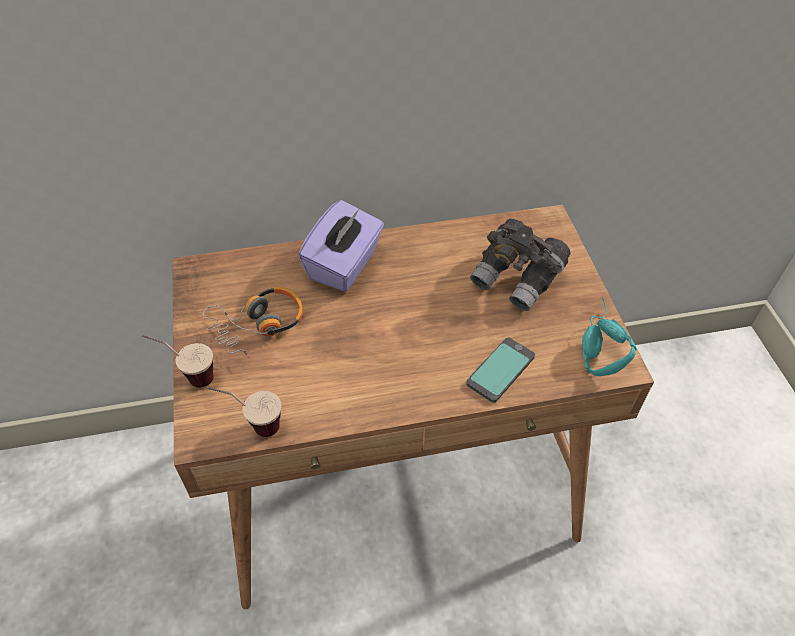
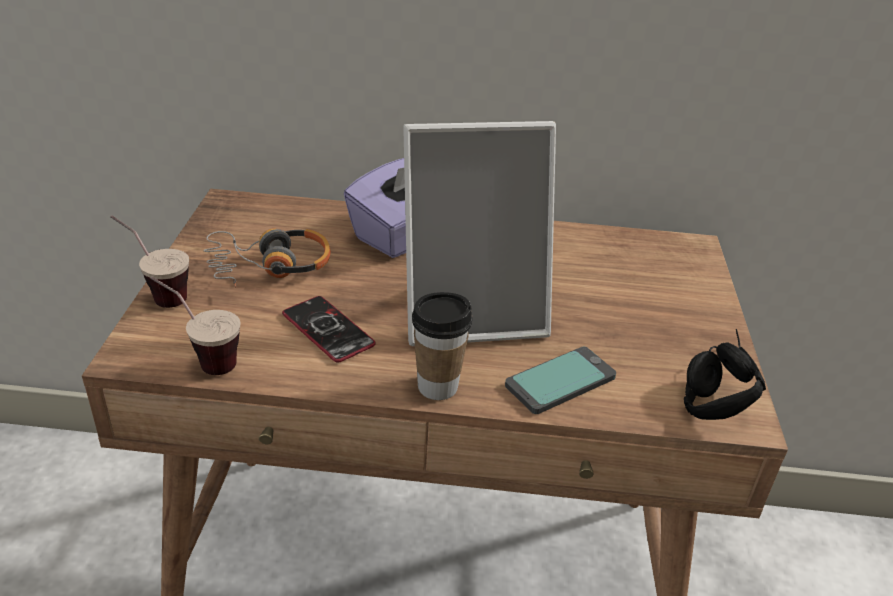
camera: 15 degrees right, 15 degrees down
(328, 372) = (328, 330): none -> phone
(421, 327) = (472, 312): none -> picture frame
(423, 399) = (437, 386): none -> cup
(517, 278) = (625, 293): grey binoculars -> none
(595, 342) = (711, 383): turquoise headphones -> black headphones

